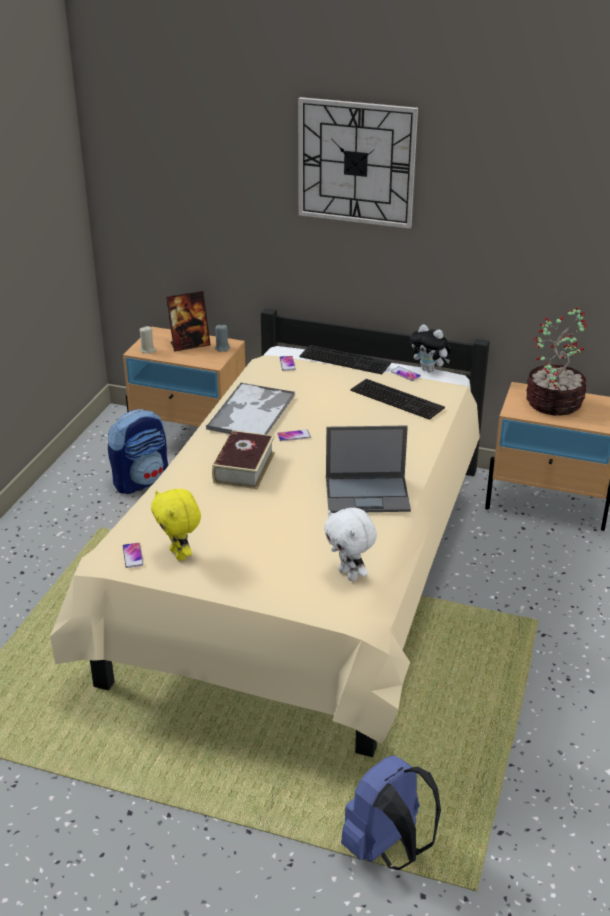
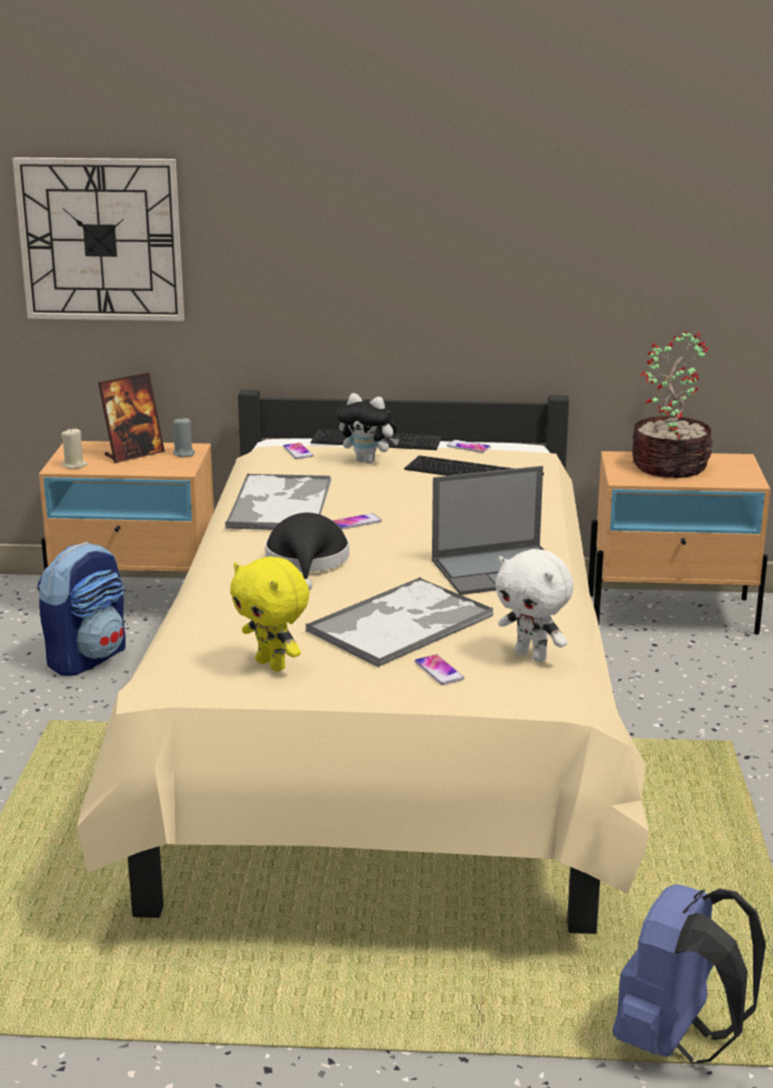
camera: 15 degrees left, 10 degrees down
(133, 556) = (202, 675): phone -> phone (439, 671)
(244, 467) = (307, 562): book -> black hat
(278, 532) = (401, 623): none -> tray
(356, 163) = (368, 163): wall clock -> wall clock (100, 239)
(430, 370) = (495, 442): plush toy -> plush toy (368, 461)

